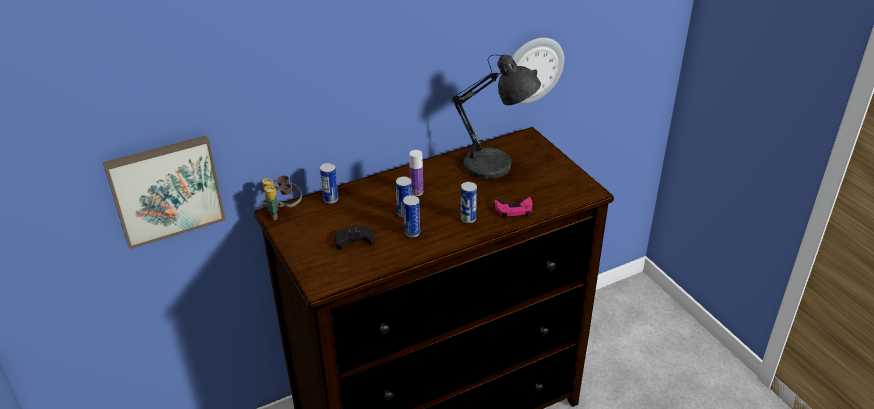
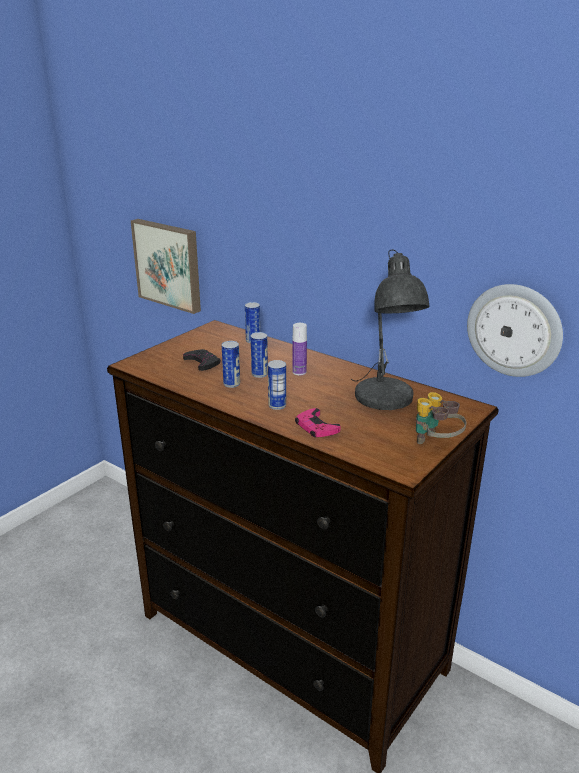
camera: 65 degrees right, 10 degrees down
(283, 212) = (219, 329): binoculars -> binoculars (436, 444)

